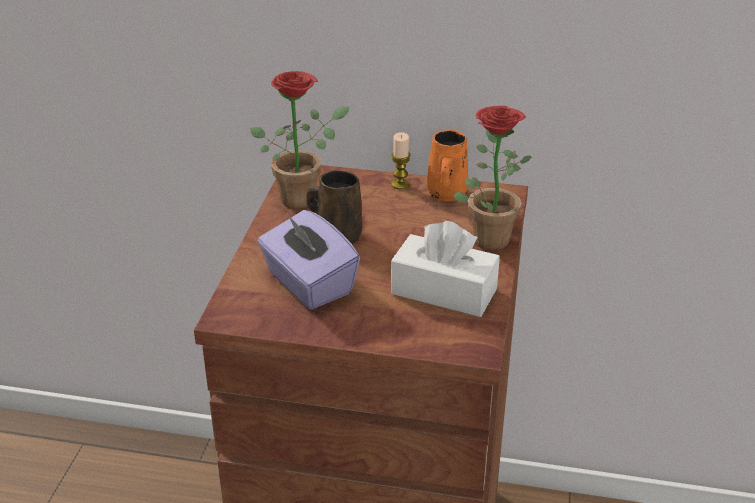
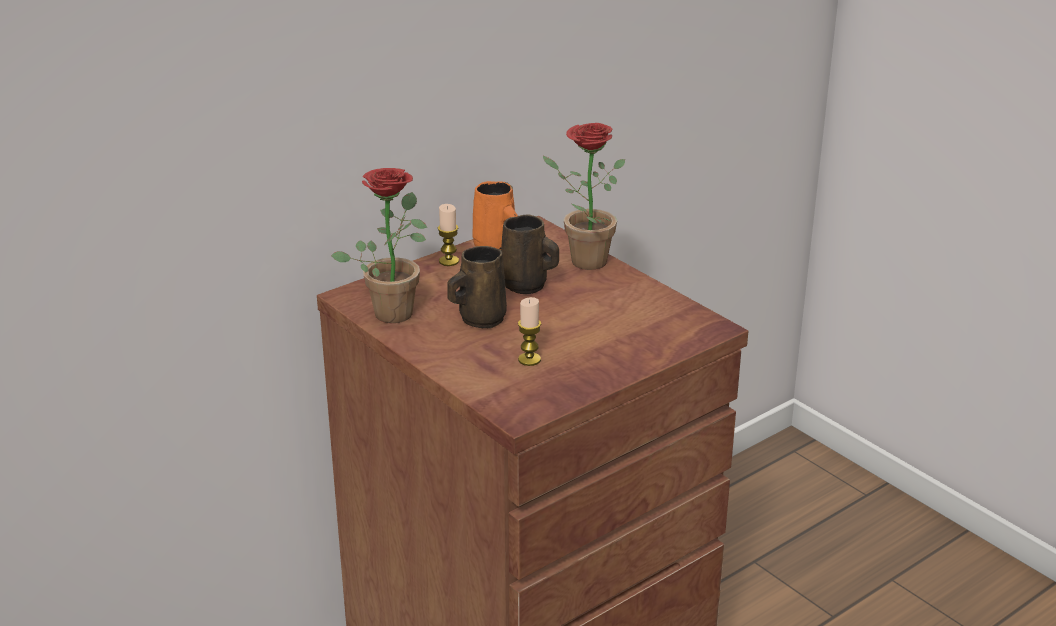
camera: 50 degrees left, 5 degrees down
(308, 284) = (529, 359): purple tissue box -> candle
(413, 232) = (527, 286): none -> brown mug
(444, 291) = (626, 309): white tissue box -> none

